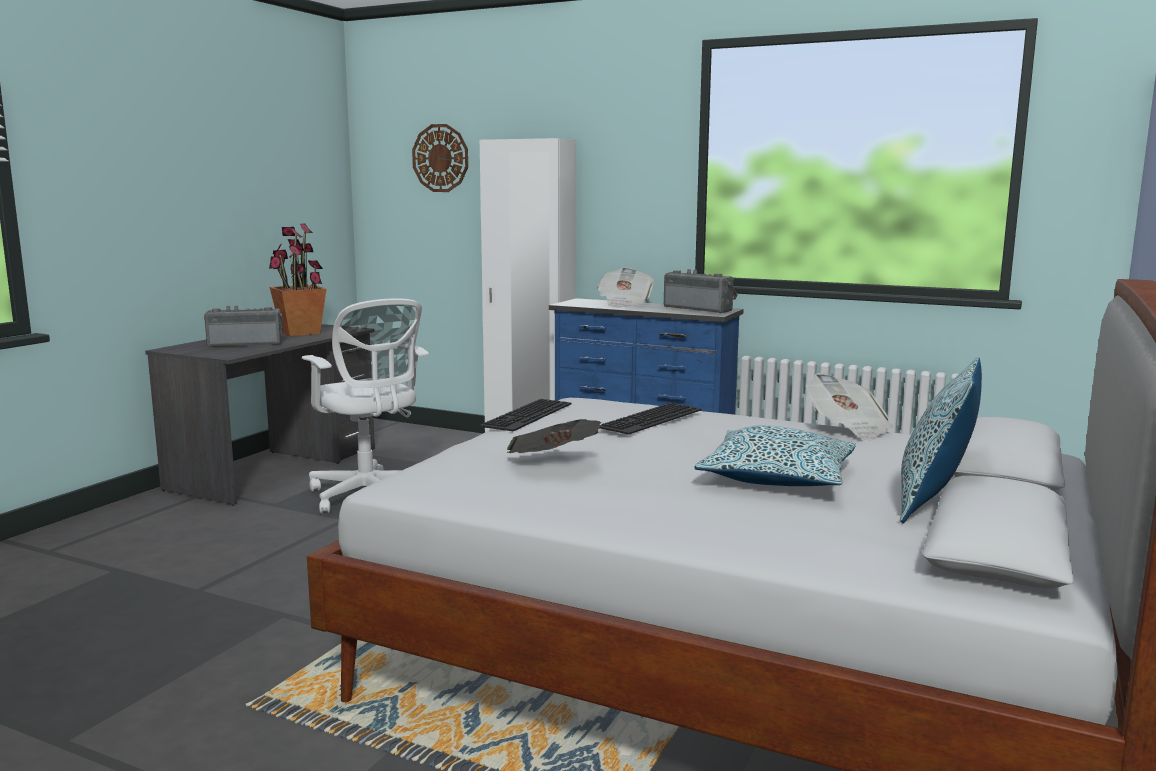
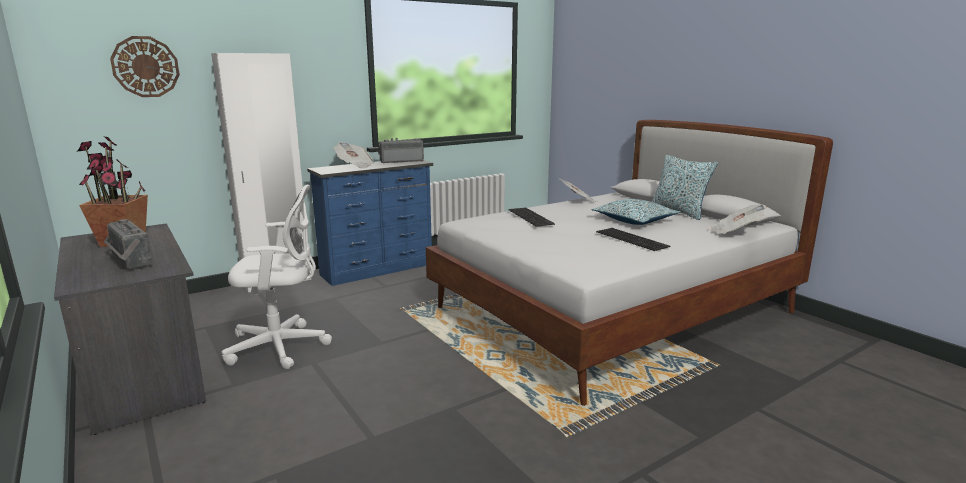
camera: 60 degrees left, 5 degrees up
(246, 344) = (128, 261): radio -> radio turned 60 degrees counterclockwise
(529, 415) = (485, 233): keyboard -> keyboard (633, 239)
(553, 463) = (580, 243): newspaper -> newspaper (734, 232)

